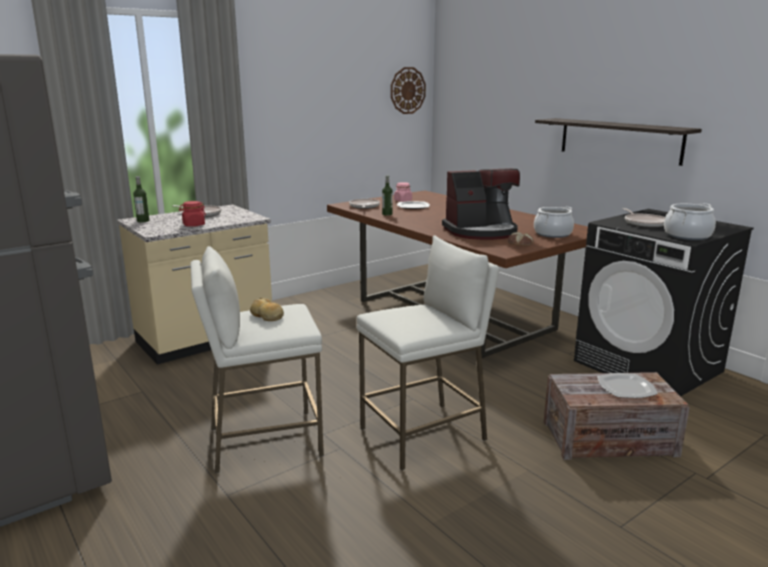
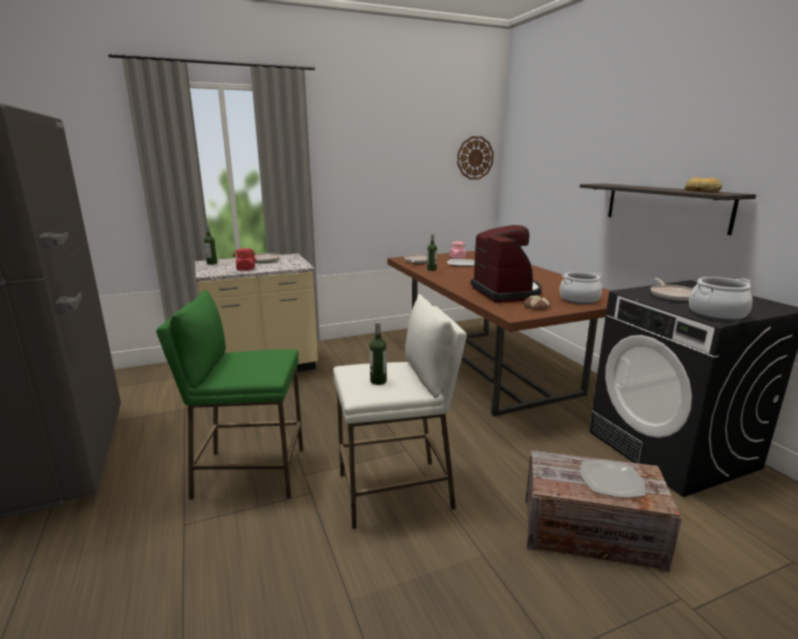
camera: 15 degrees right, 0 degrees up
(264, 441) = (249, 473): white stool -> green stool
(267, 316) = (249, 359): bread -> bread (702, 191)
(415, 322) = (378, 381): none -> bottle
(481, 232) = (506, 292): coffee machine -> coffee machine turned 105 degrees counterclockwise

